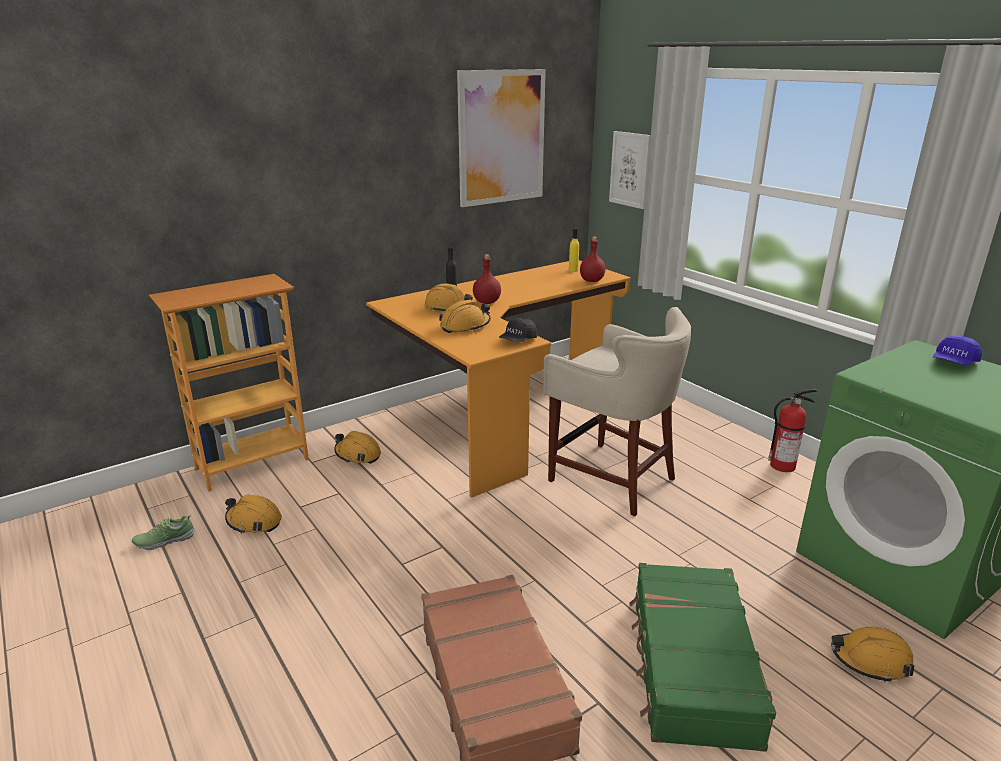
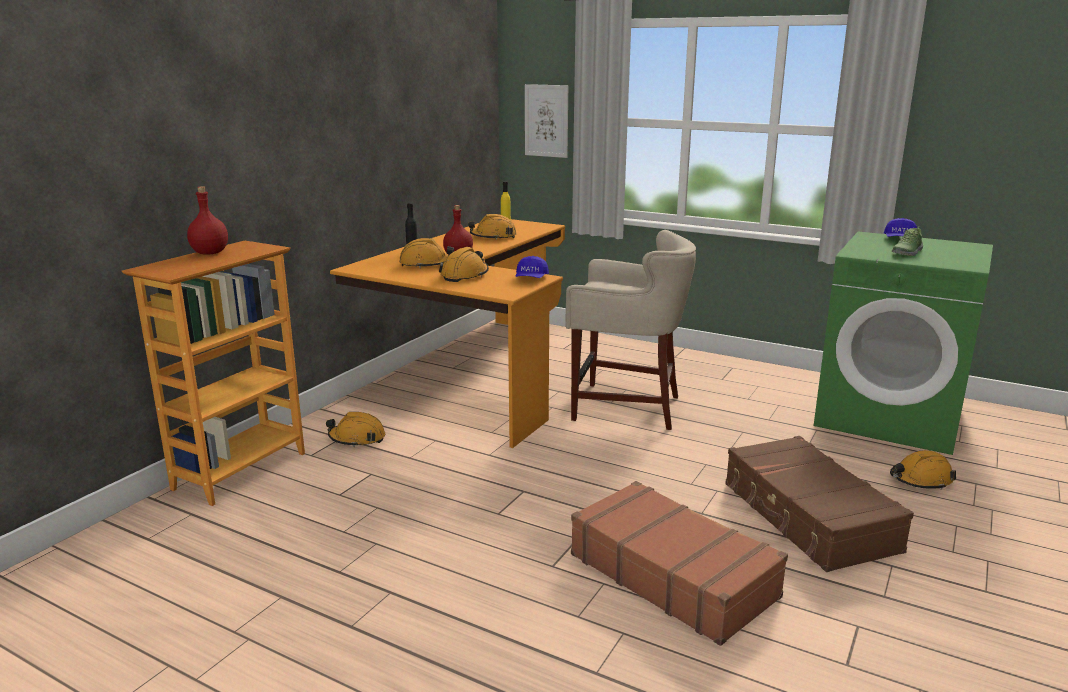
camera: 25 degrees left, 5 degrees down
(165, 540) = (206, 560): shoe -> shoe (906, 252)
(254, 521) = (299, 518): orange hard hat -> orange hard hat (493, 237)
(501, 137) = (431, 90): picture -> none
(518, 340) = (531, 279): black cap -> blue cap
(592, 281) = (534, 231): red bottle -> red bottle (210, 253)
(691, 666) = (808, 517): green suitcase -> brown suitcase
(783, 465) = (752, 371): fire extinguisher -> none

